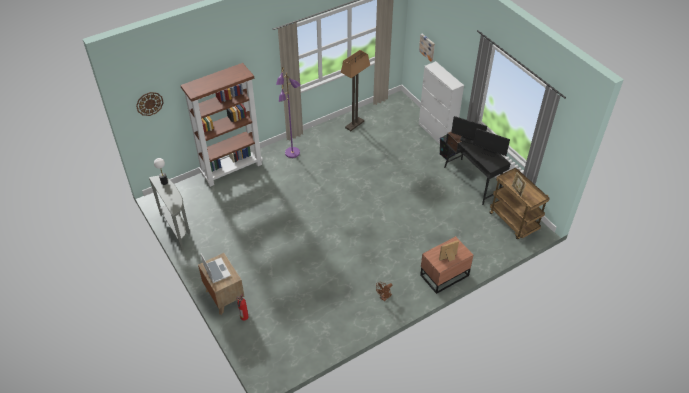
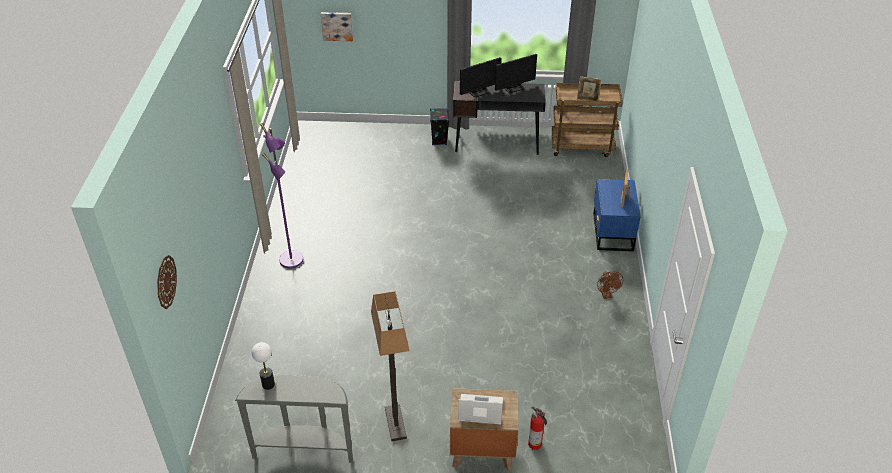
camera: 55 degrees left, 5 degrees down
(232, 169) = (252, 333): brown bookcase -> none
(354, 125) = (307, 183): floor lamp -> floor lamp (396, 423)
(436, 134) = (398, 131): white cabinet -> none
(443, 275) = (611, 232): brown nightstand -> blue nightstand

